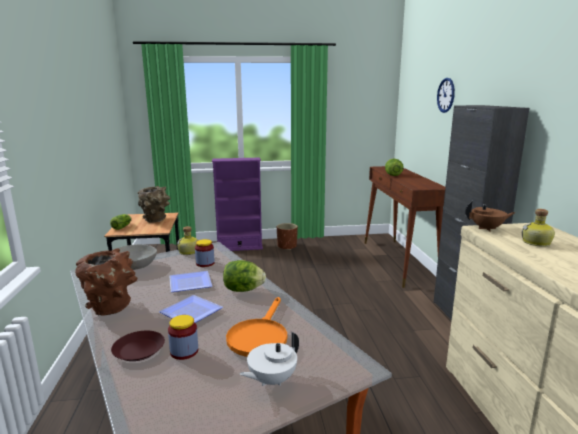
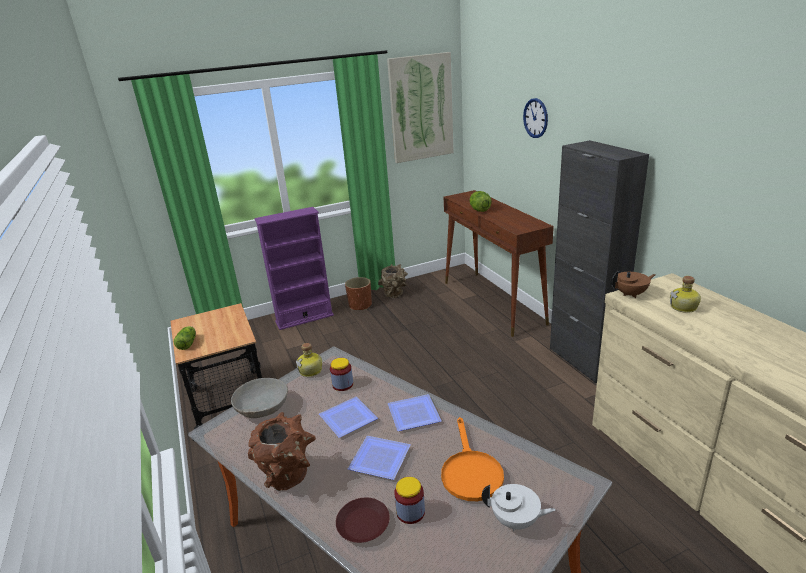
camera: 15 degrees left, 10 degrees up
(155, 220) = (222, 323): brown vase -> brown vase (395, 295)
(243, 290) = (412, 414): lettuce -> plate
(271, 380) = (516, 521): white teapot -> white teapot turned 105 degrees counterclockwise
(361, 94) = (421, 108): none -> picture

